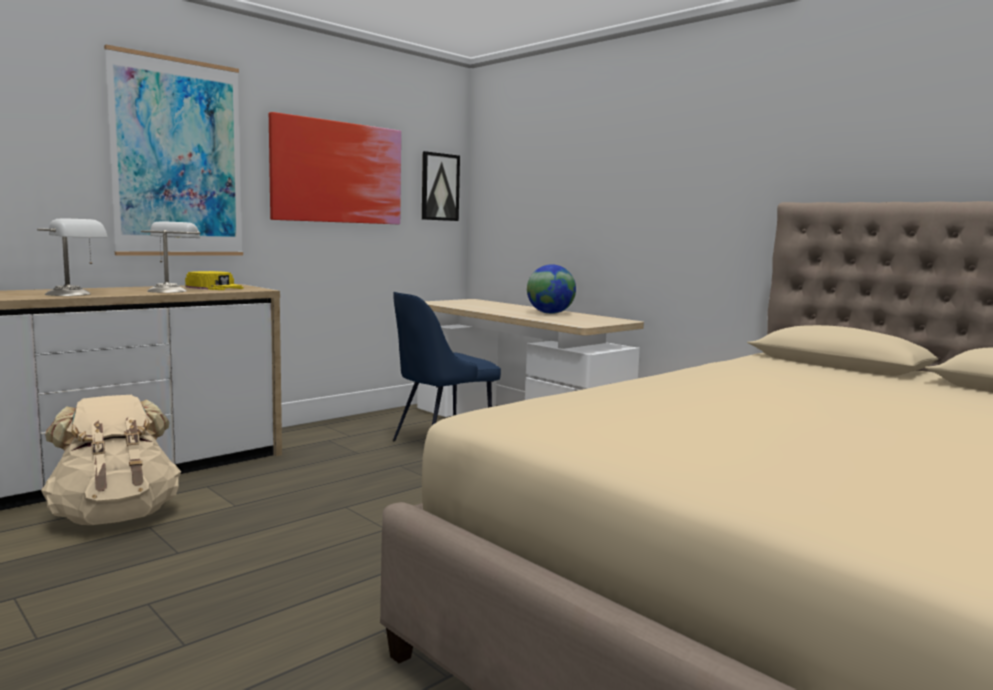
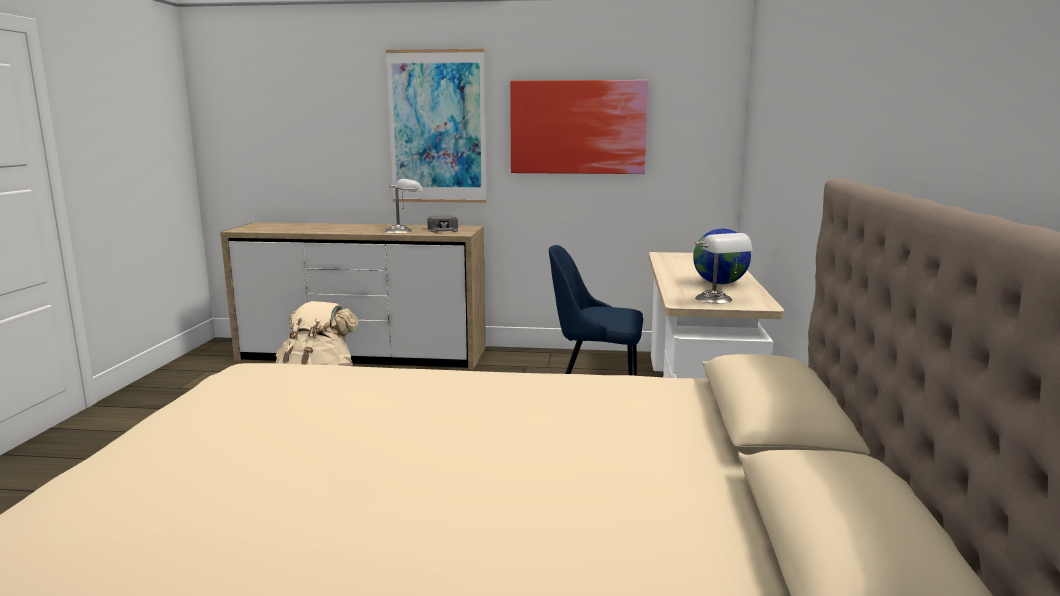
camera: 50 degrees right, 5 degrees up
(75, 294) = (338, 230): white table lamp -> white table lamp (718, 300)
(215, 287) = (443, 229): yellow cap -> grey cap
(439, 187) = (701, 133): picture -> none

